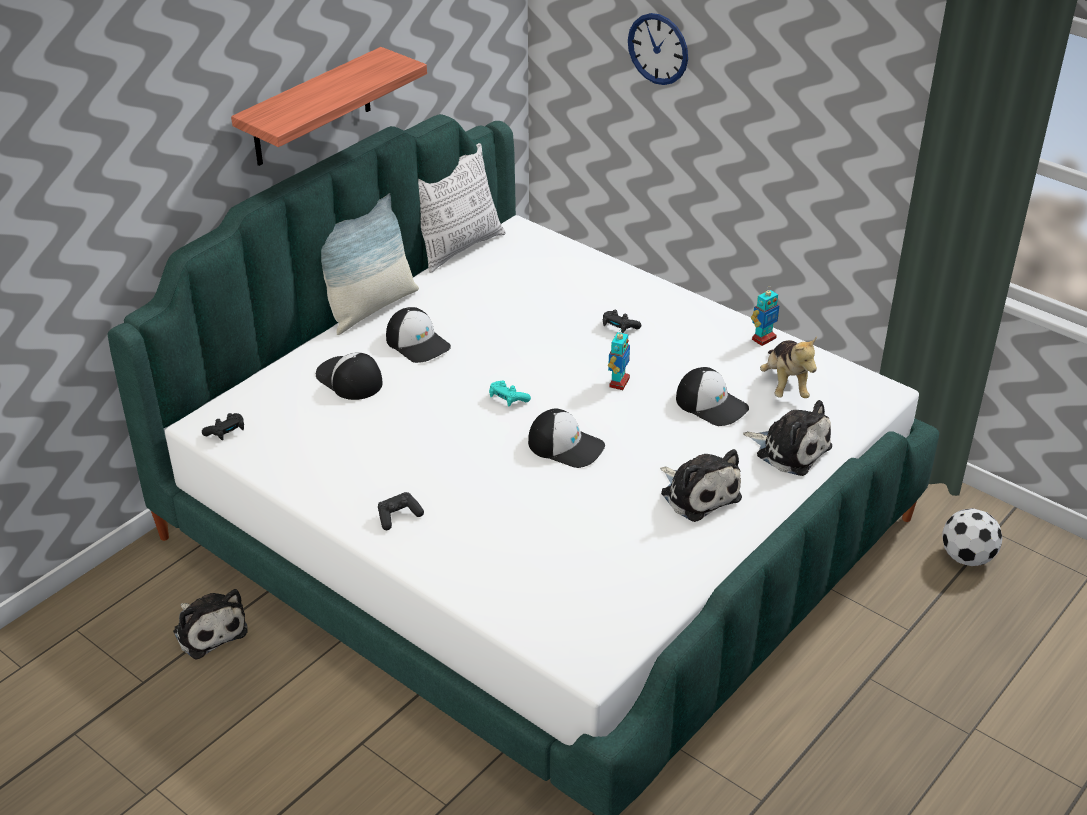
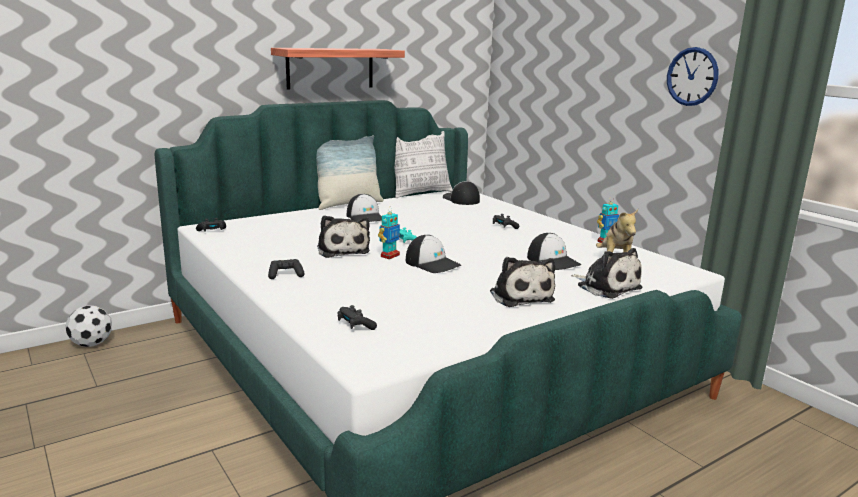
camera: 15 degrees right, 20 degrees down
(209, 629) = (164, 368): plush toy -> plush toy (342, 250)
(349, 379) = (309, 224): cap -> cap (461, 199)
(540, 598) = (355, 325): none -> black game controller
(618, 382) = (489, 245): toy robot -> toy robot (389, 256)
(658, 49) = (559, 74): wall clock -> wall clock (692, 76)
(967, 557) = (765, 429): football -> football (92, 344)

